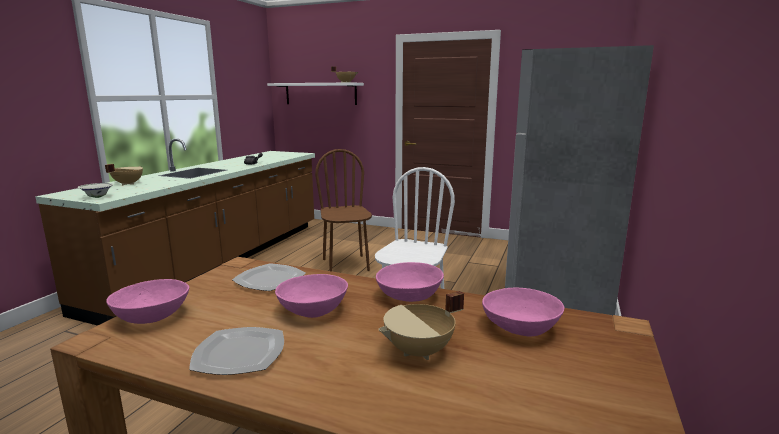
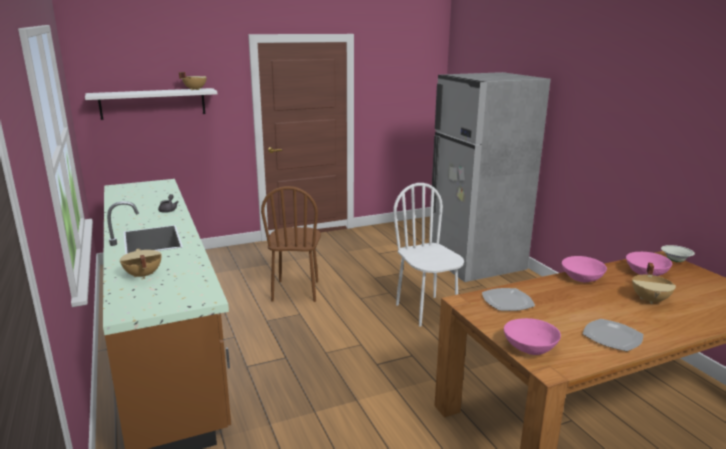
camera: 45 degrees left, 5 degrees up
(97, 197) = (189, 299): white bowl -> white bowl (675, 261)
(314, 310) = (574, 305): pink bowl -> none
(346, 264) = (296, 291): brown chair -> brown chair turned 120 degrees counterclockwise

